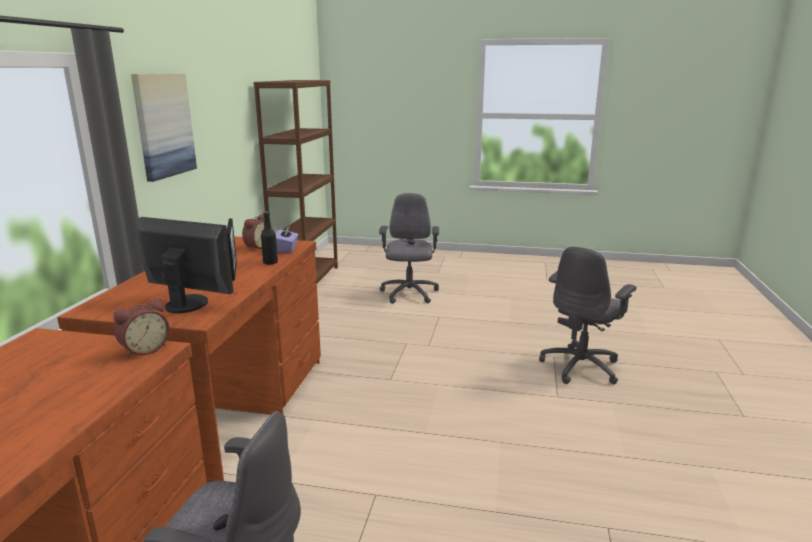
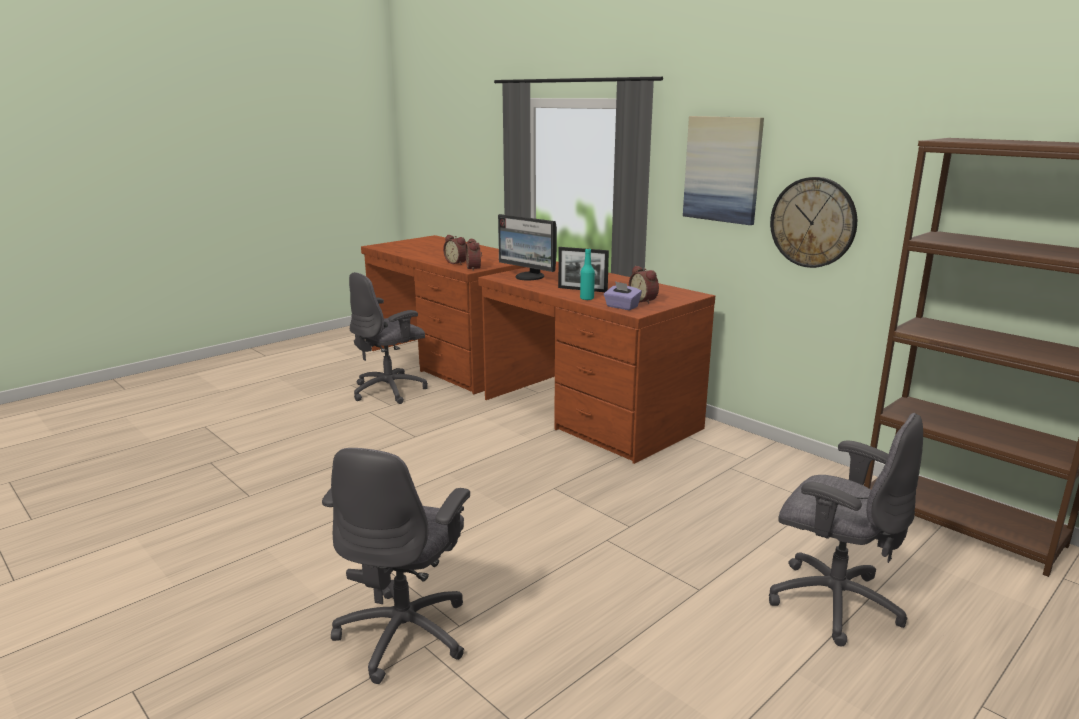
camera: 125 degrees right, 0 degrees up
(100, 377) = (457, 263): none -> alarm clock
(187, 303) = (529, 277): monitor -> monitor turned 75 degrees clockwise
(218, 152) = (813, 222): none -> wall clock
(270, 263) = (587, 298): black bottle -> turquoise bottle
(581, 367) = (405, 633): grey office chair -> grey office chair turned 150 degrees counterclockwise

